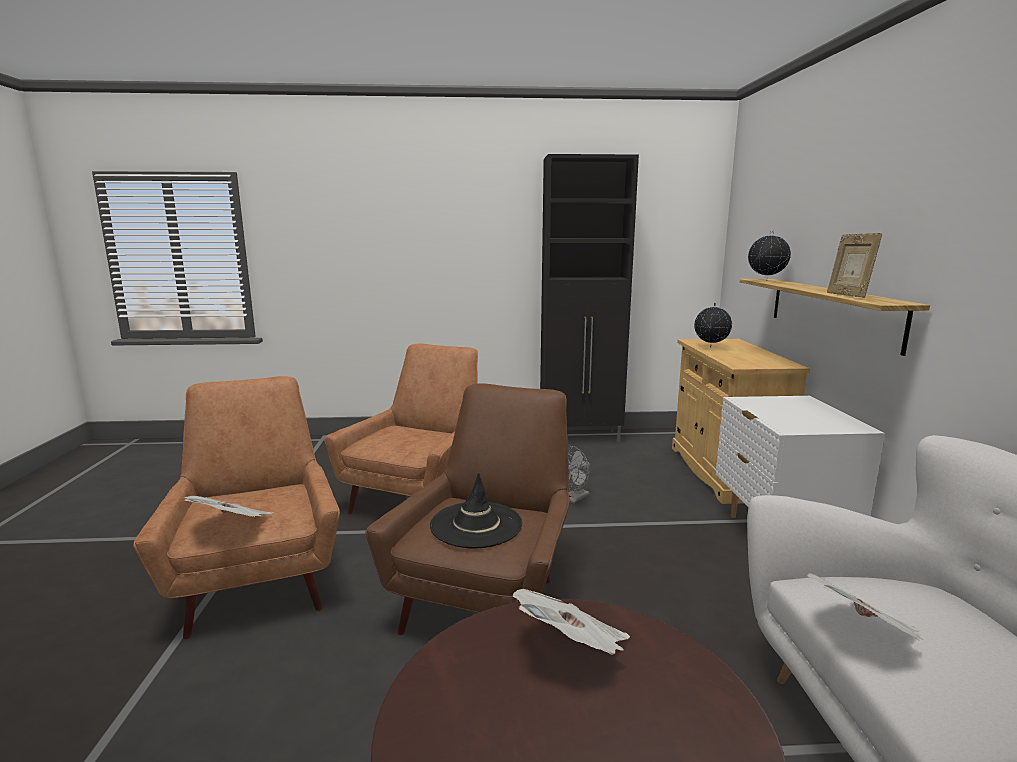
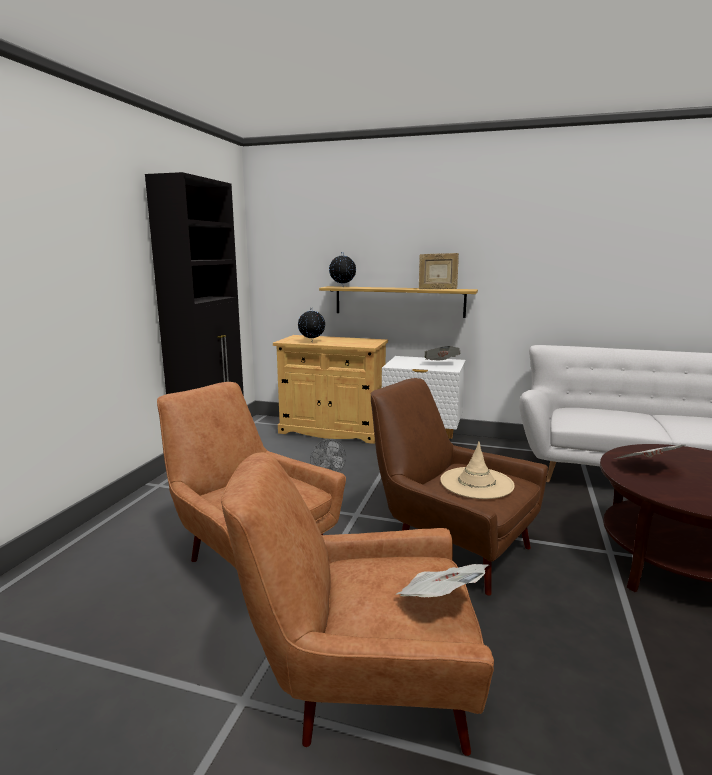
camera: 70 degrees left, 0 degrees up
(476, 525) = (476, 483): black hat -> beige hat
(863, 632) = (600, 424): newspaper -> newspaper (441, 364)

